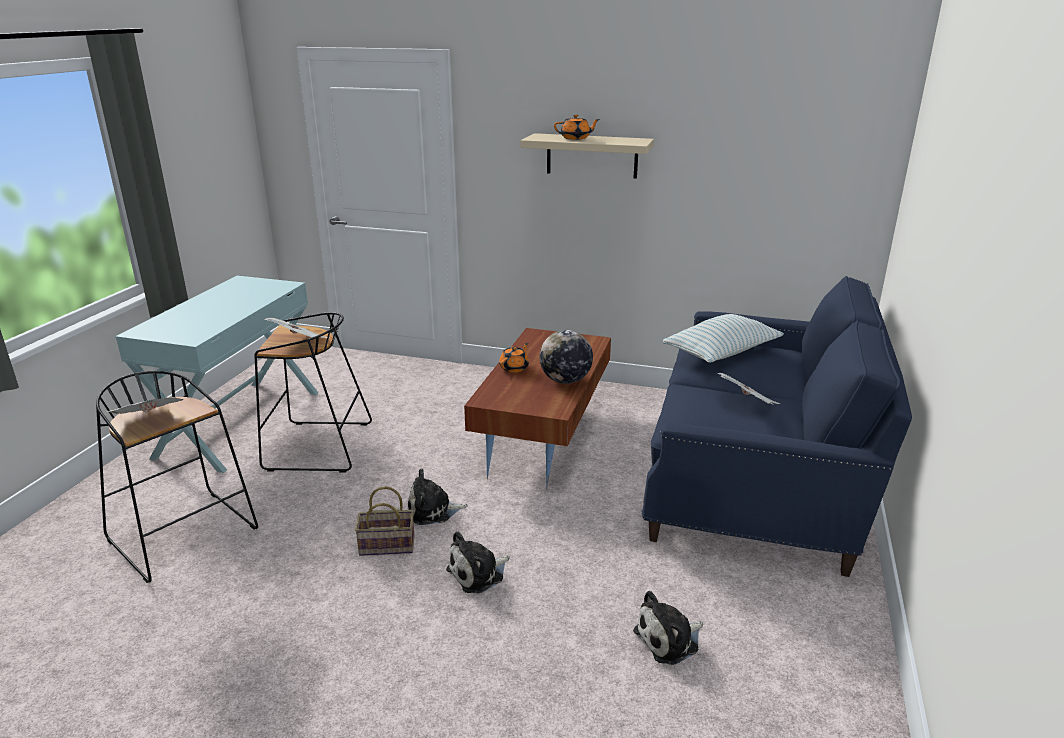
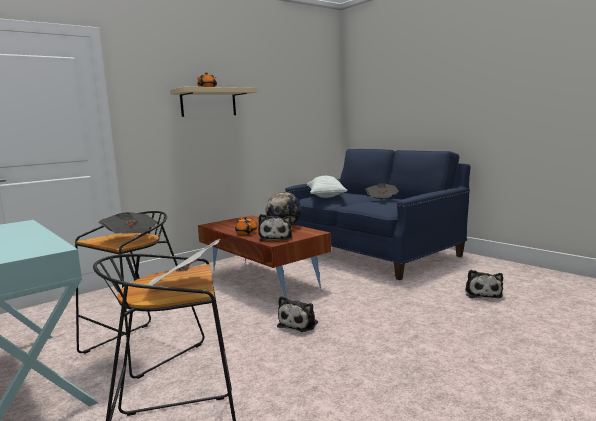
camera: 55 degrees left, 15 degrees down
(385, 546) = (321, 346): basket -> none
(478, 573) = (385, 324): plush toy -> plush toy (276, 237)

